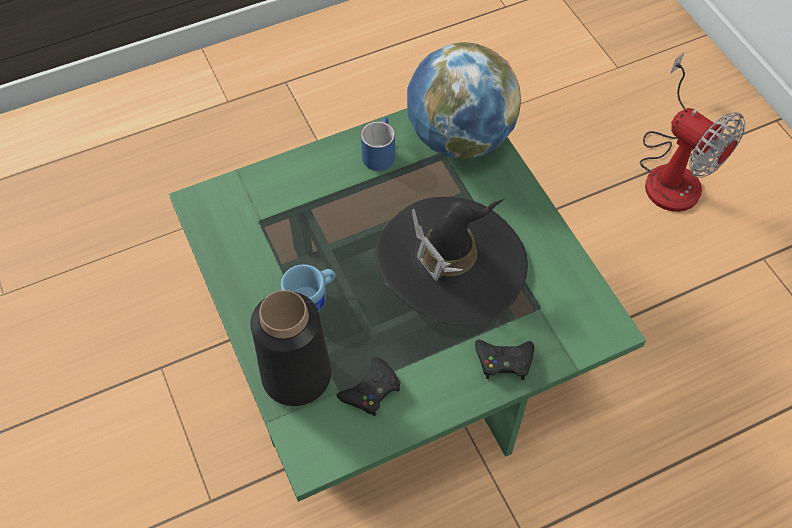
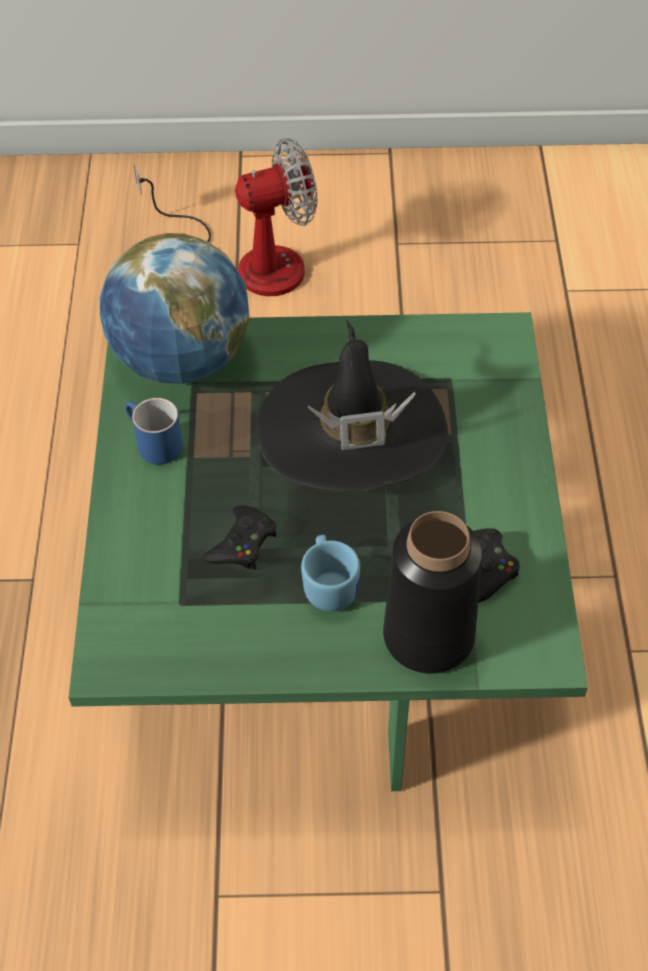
camera: 65 degrees left, 5 degrees down
(504, 361) = (501, 434): black game controller -> black game controller (242, 544)

